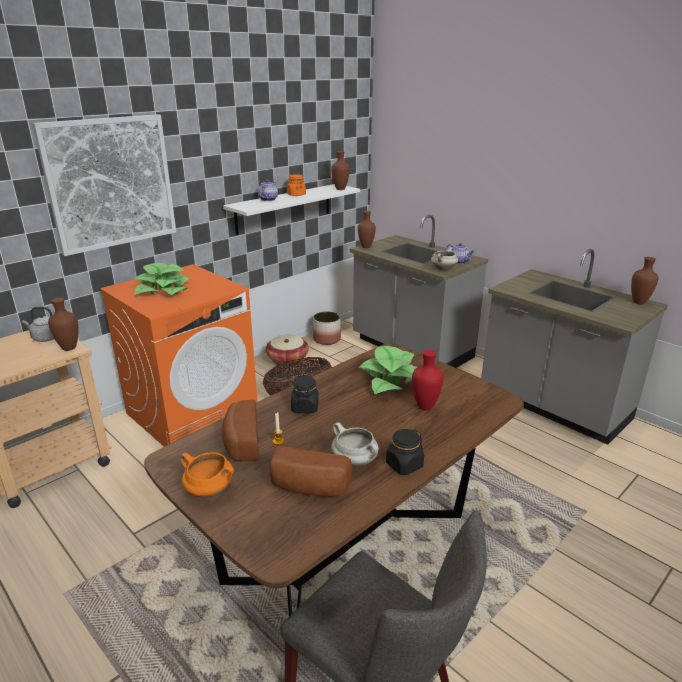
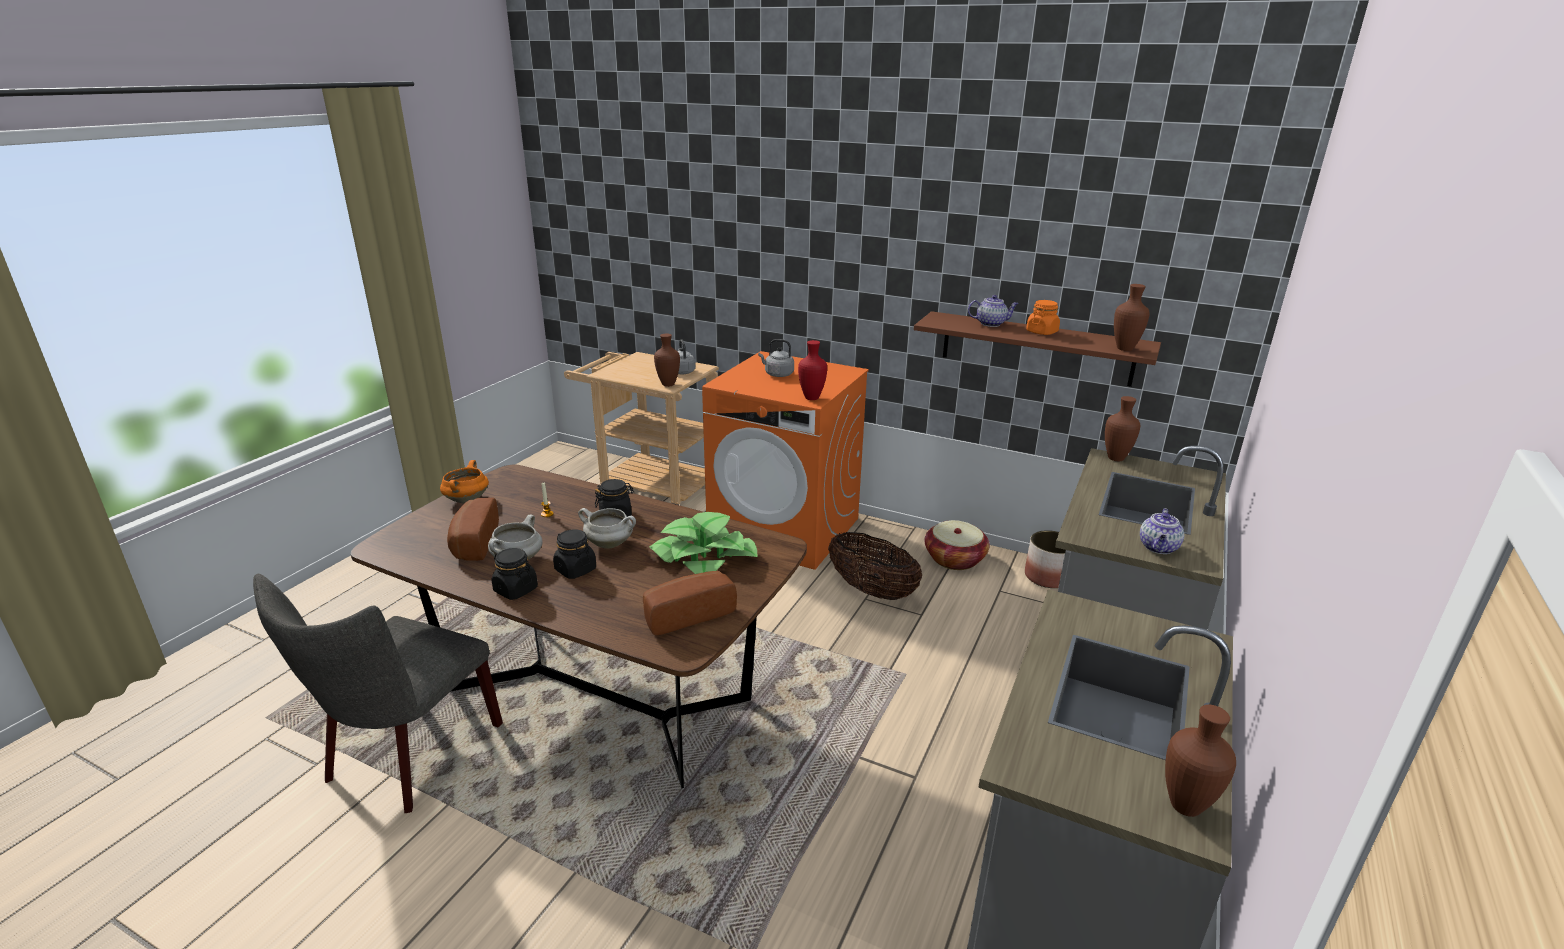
camera: 70 degrees right, 0 degrees up
(111, 183) = (797, 245): picture -> none
(163, 290) = (777, 374): potted plant -> grey kettle
(241, 443) = (541, 497): bread -> bread (687, 614)
(284, 208) = (1036, 348): white shelf -> brown shelf
(384, 433) = (575, 569): none -> black jar
(426, 407) = (643, 590): red vase -> red vase (812, 398)
(443, 269) = (1095, 536): white cooking pot -> white cooking pot (610, 544)

